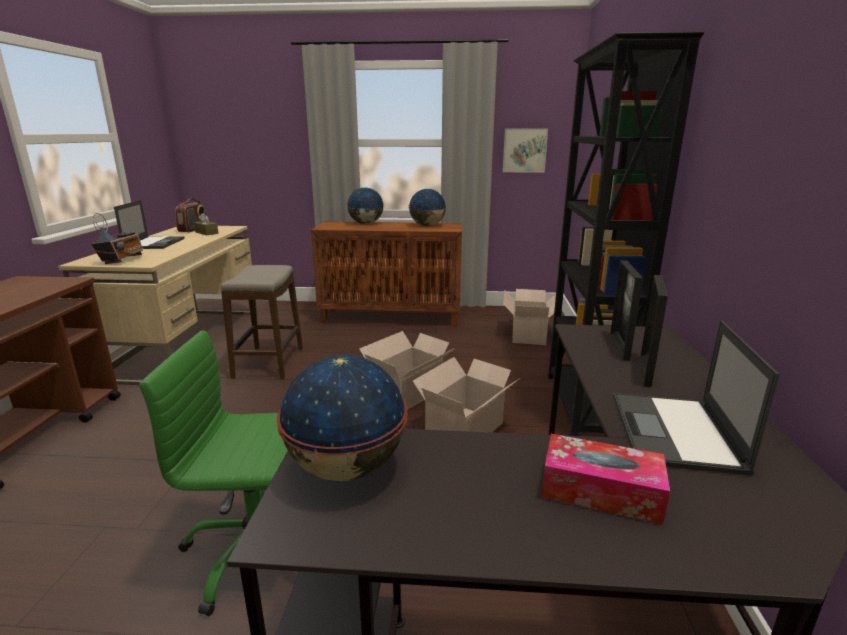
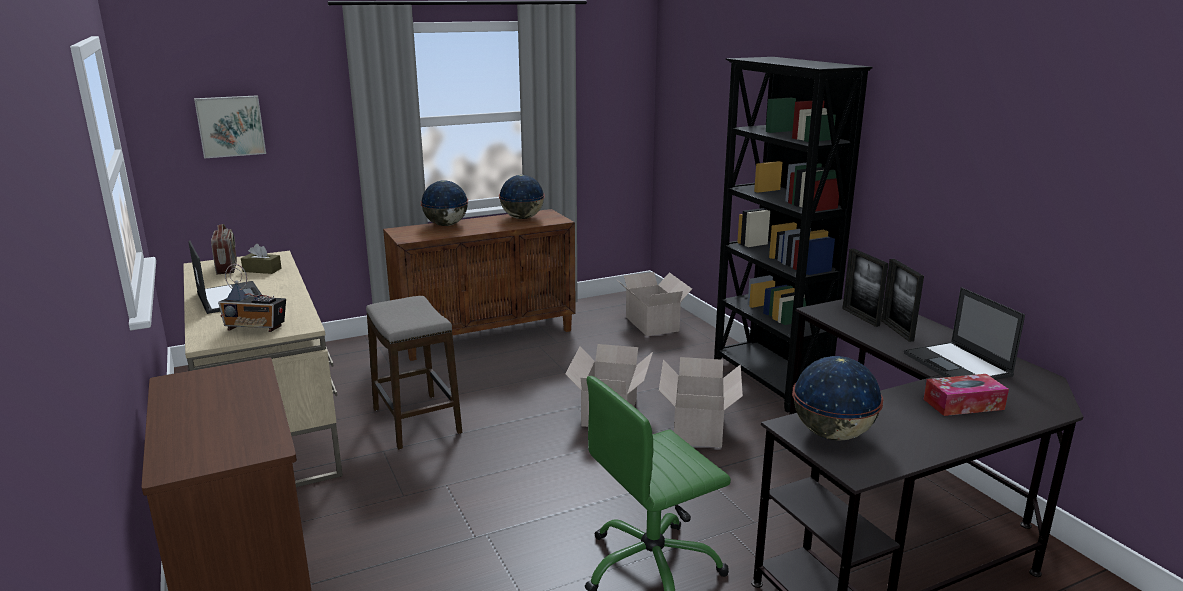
camera: 30 degrees left, 0 degrees up
(122, 260) = (256, 328): radio -> radio turned 120 degrees clockwise
(524, 150) = (603, 118): picture -> picture (230, 126)

